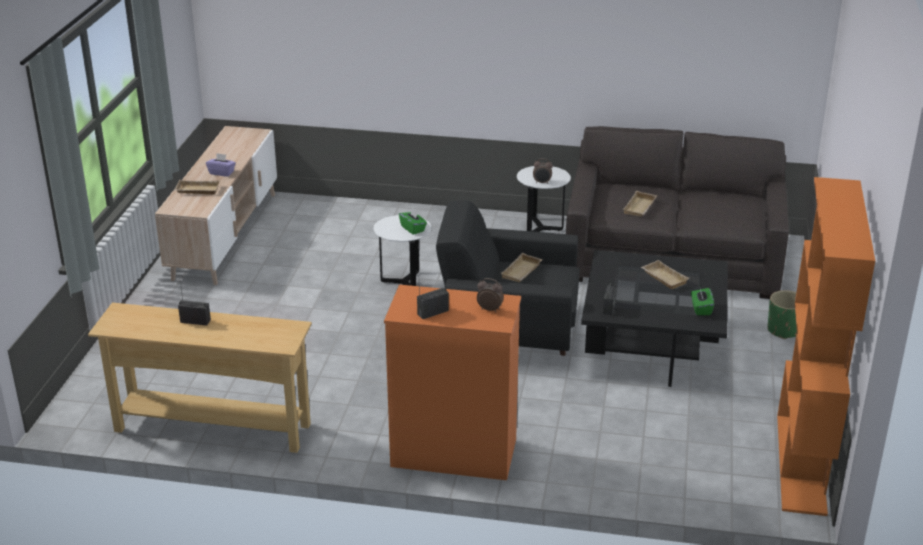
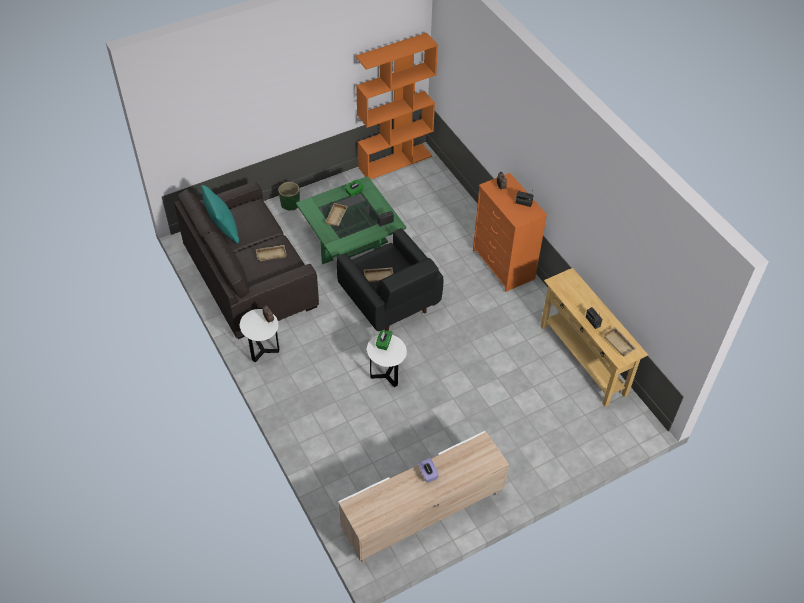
camera: 130 degrees left, 20 degrees up
(197, 190) = (462, 466): beige tray -> beige tray (619, 343)
(652, 347) = (351, 242): black coffee table -> green coffee table
(721, 195) = (223, 230): none -> turquoise pillow

